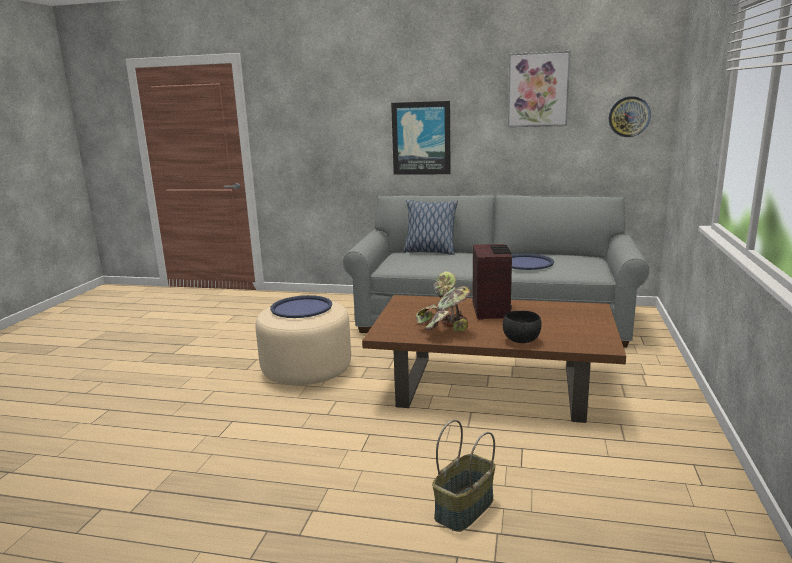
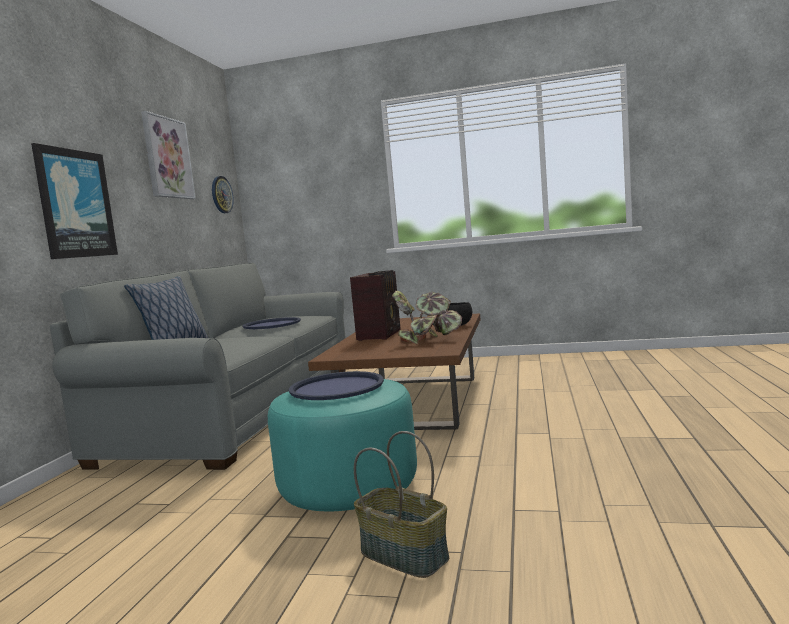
camera: 90 degrees left, 10 degrees down
(307, 370) = (348, 486): beige ottoman -> turquoise ottoman
(465, 509) = (608, 397): basket -> basket (405, 555)
(491, 310) = (380, 335): radio -> radio turned 105 degrees clockwise

